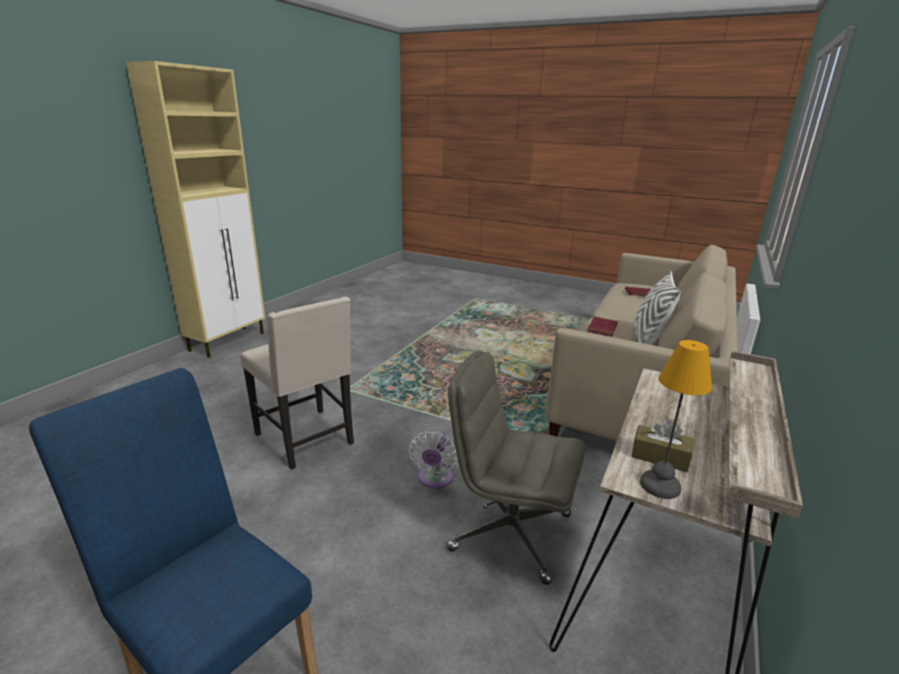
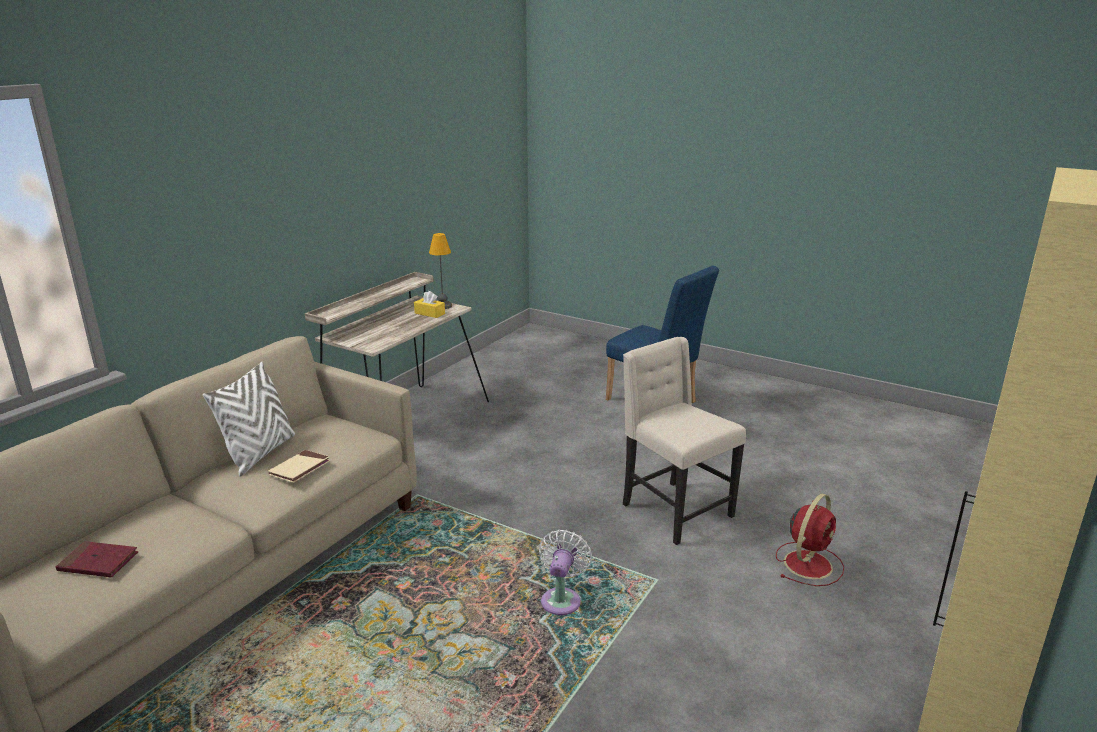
camera: 175 degrees left, 0 degrees up
(227, 401) = (809, 563): none -> red fan
(434, 480) = (540, 473): white fan -> white fan (562, 599)
(509, 531) = (489, 441): grey office chair -> none
(602, 329) = (300, 469): red book -> beige book
(660, 457) = (429, 313): brown tissue box -> yellow tissue box

